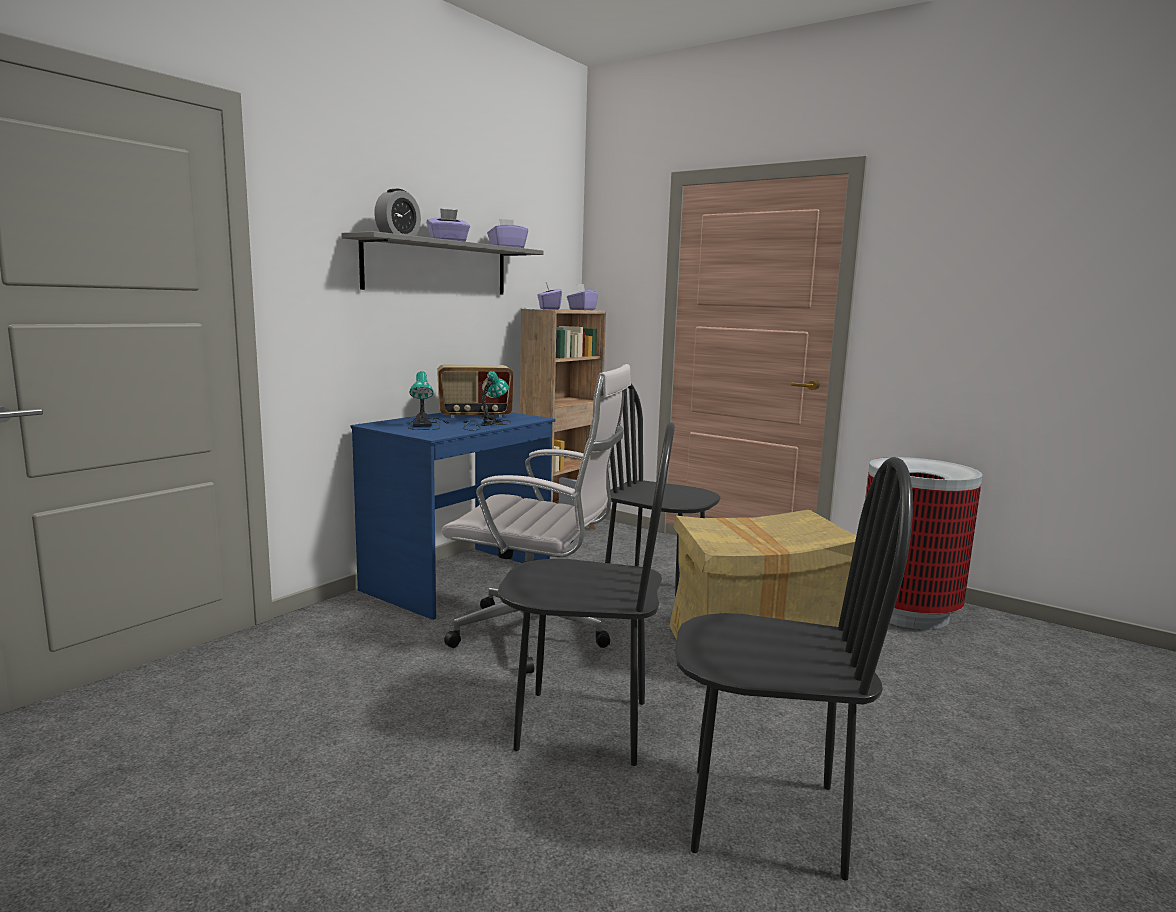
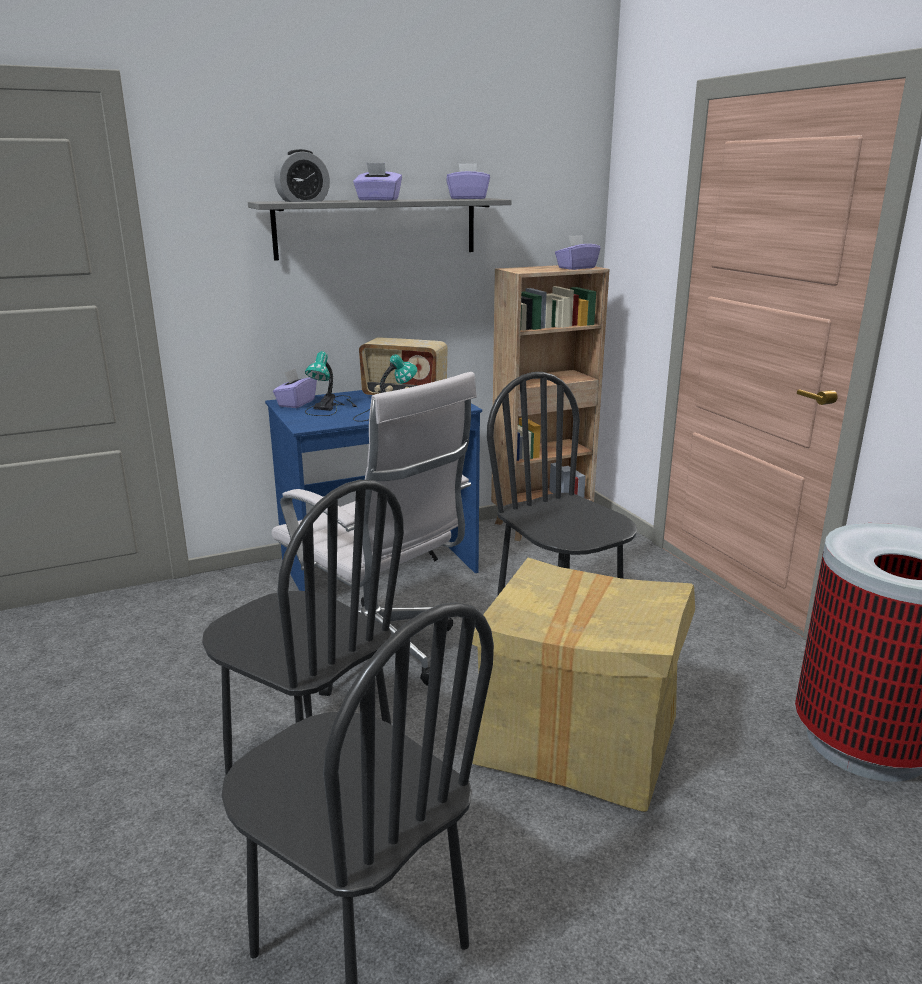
camera: 30 degrees right, 10 degrees up
(549, 309) = (527, 269): purple tissue box -> purple tissue box (296, 403)

